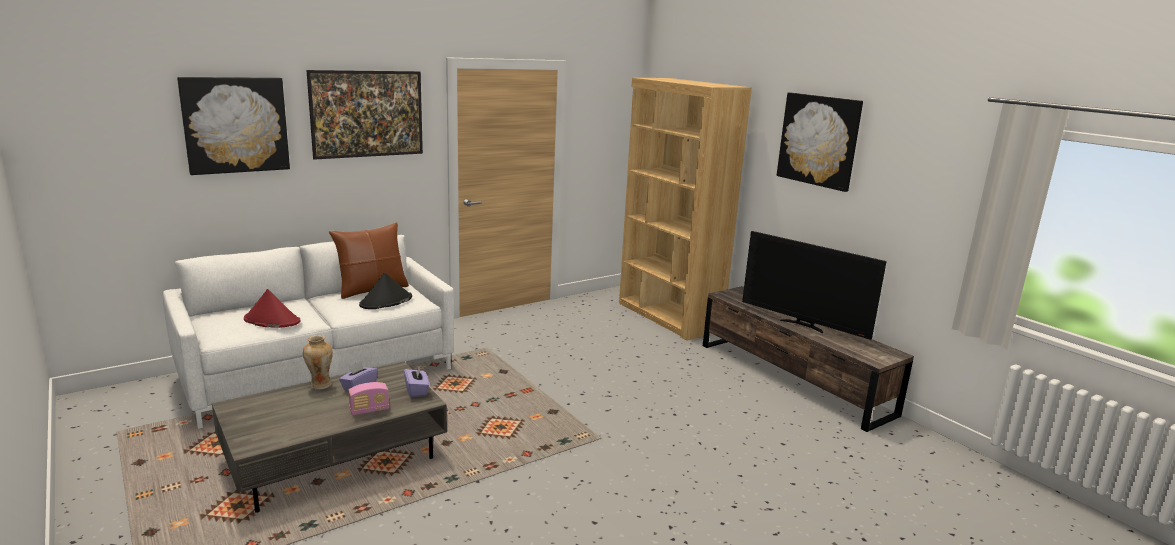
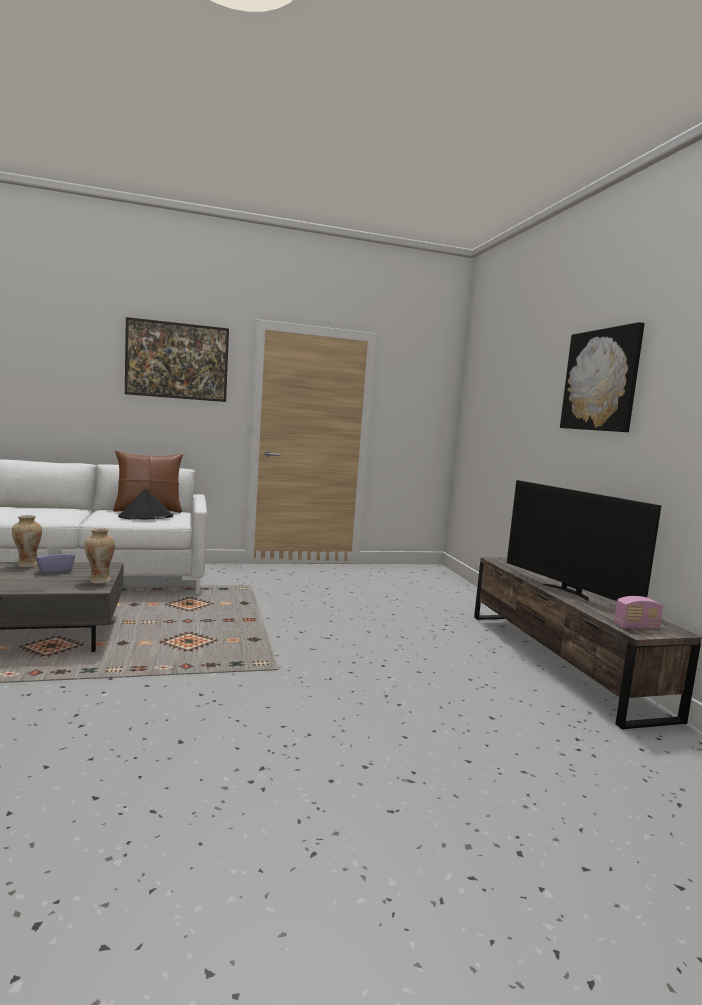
camera: 20 degrees right, 10 degrees down
(235, 125) = (61, 357): picture -> none
(271, 320) = (35, 514): red hat -> none
(369, 410) = (36, 585): radio -> radio (636, 627)
(417, 391) = (99, 580): purple tissue box -> vase
(668, 317) = (458, 591): brown bookcase -> none

